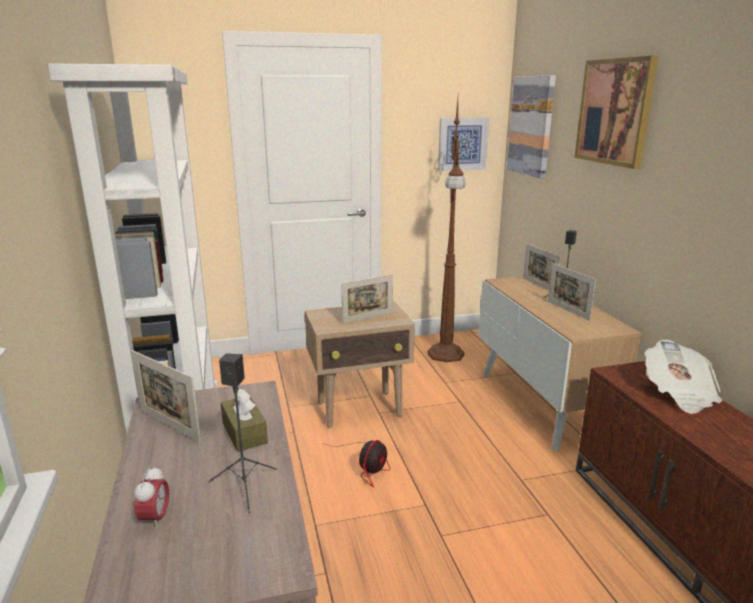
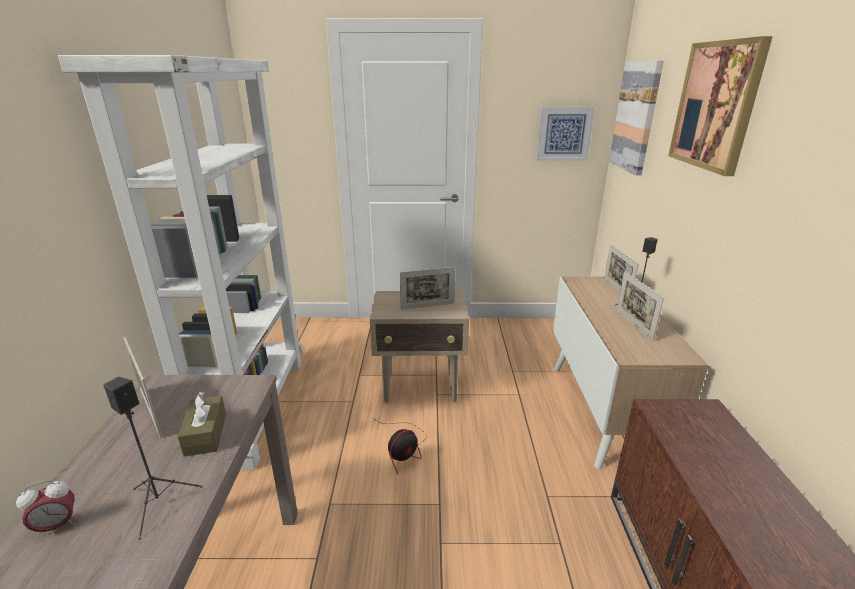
camera: 15 degrees right, 5 degrees up
(155, 519) = (57, 526): alarm clock -> alarm clock turned 45 degrees clockwise
(445, 355) = (525, 341): brown floor lamp -> none
(678, 394) = (727, 453): newspaper -> none

